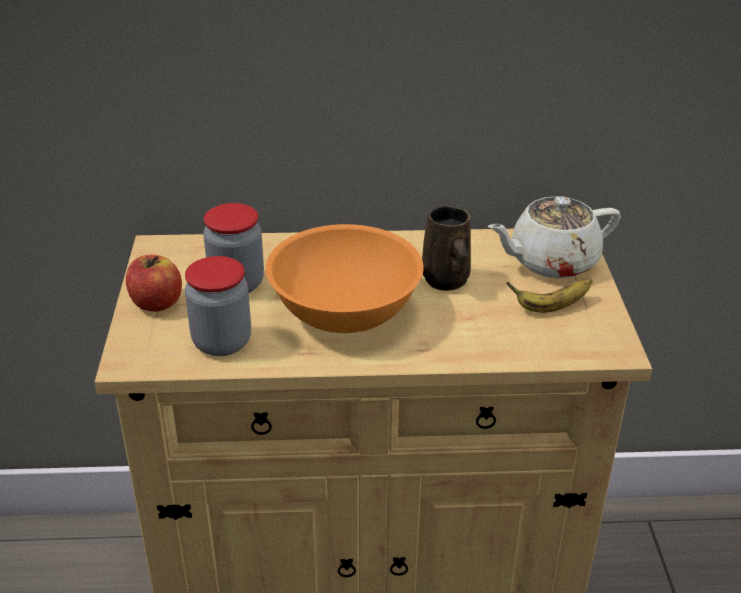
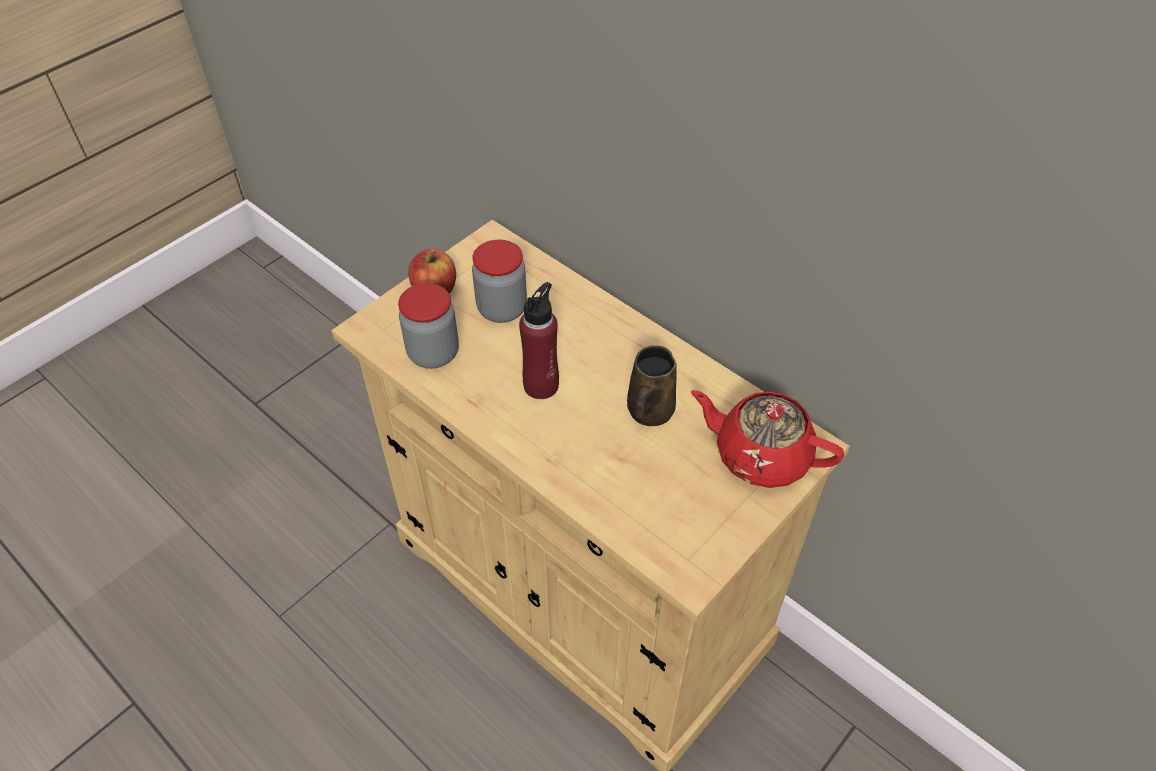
camera: 45 degrees right, 15 degrees up
(344, 311) = (541, 385): orange bowl -> red bottle
(551, 261) = (760, 455): beige teapot -> red teapot
(551, 307) = (696, 497): banana -> none

